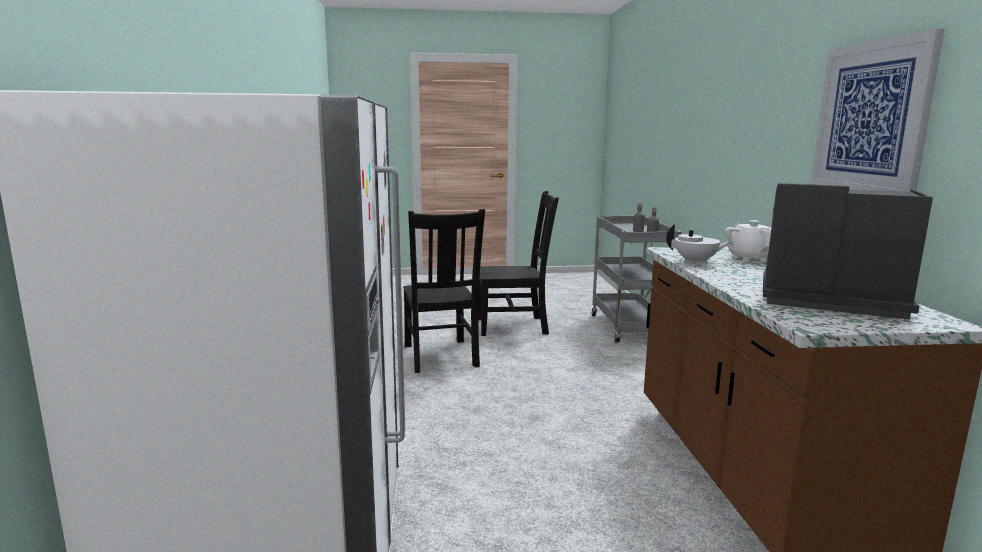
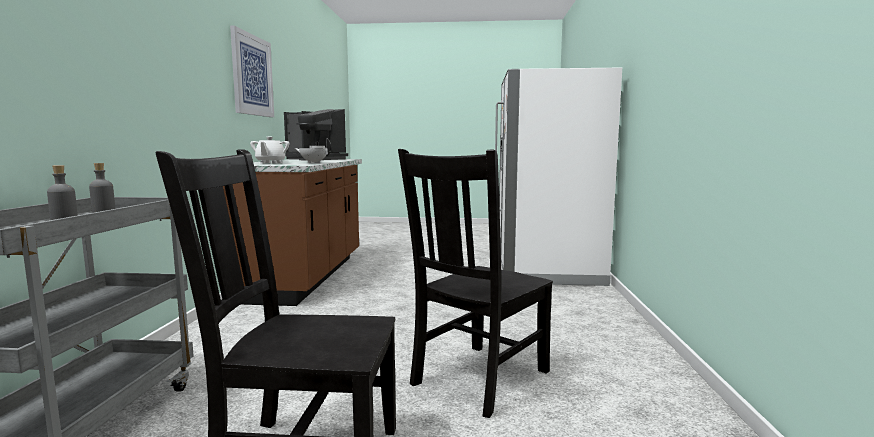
camera: 170 degrees left, 5 degrees down
(440, 357) = (477, 379): black chair -> black chair turned 135 degrees counterclockwise

